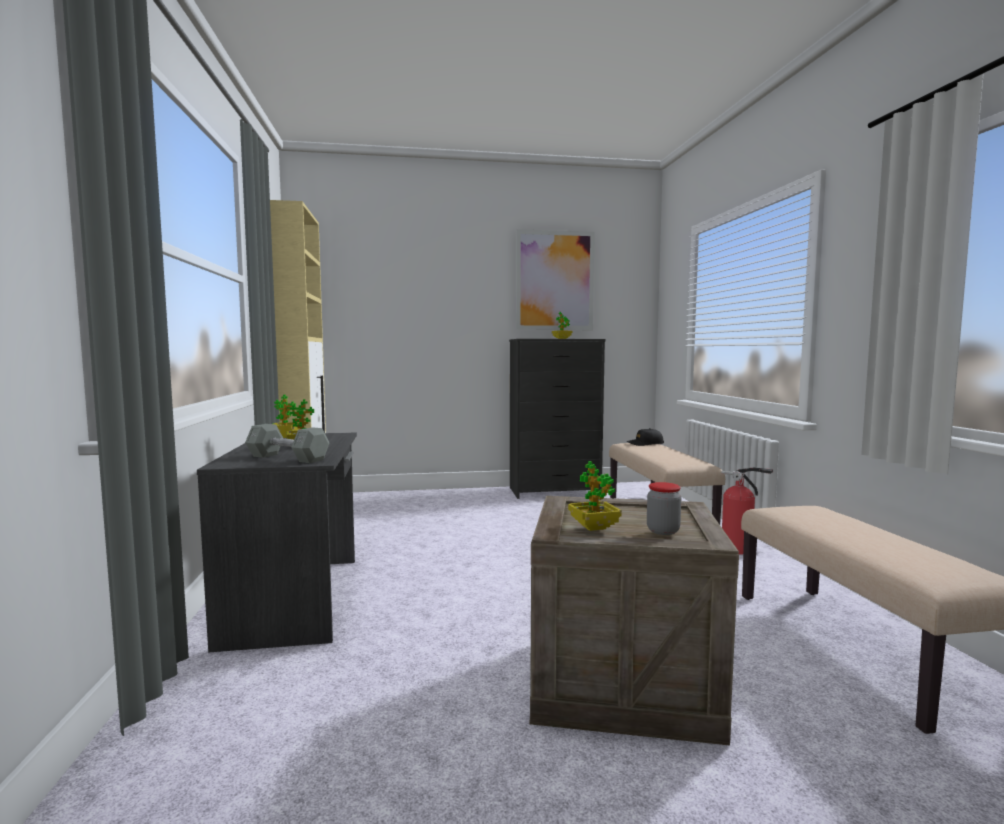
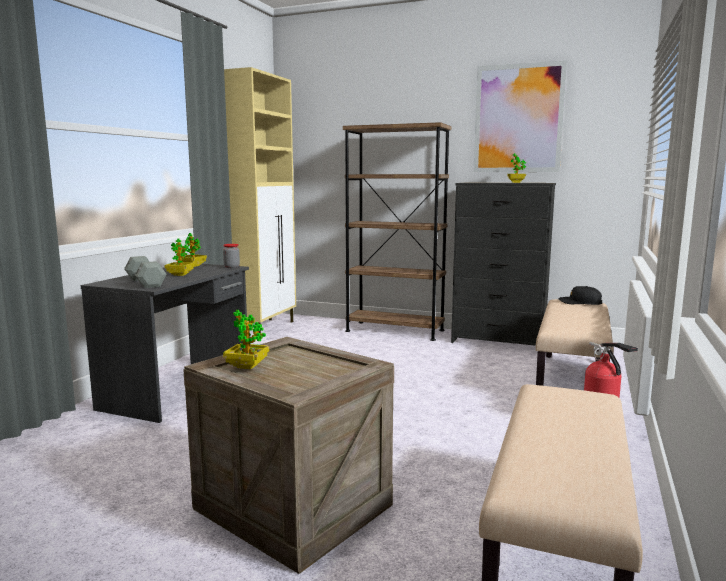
camera: 30 degrees right, 5 degrees up
(448, 495) = (394, 331): none -> brown bookcase
(663, 531) = (285, 379): jar -> jar (231, 267)

